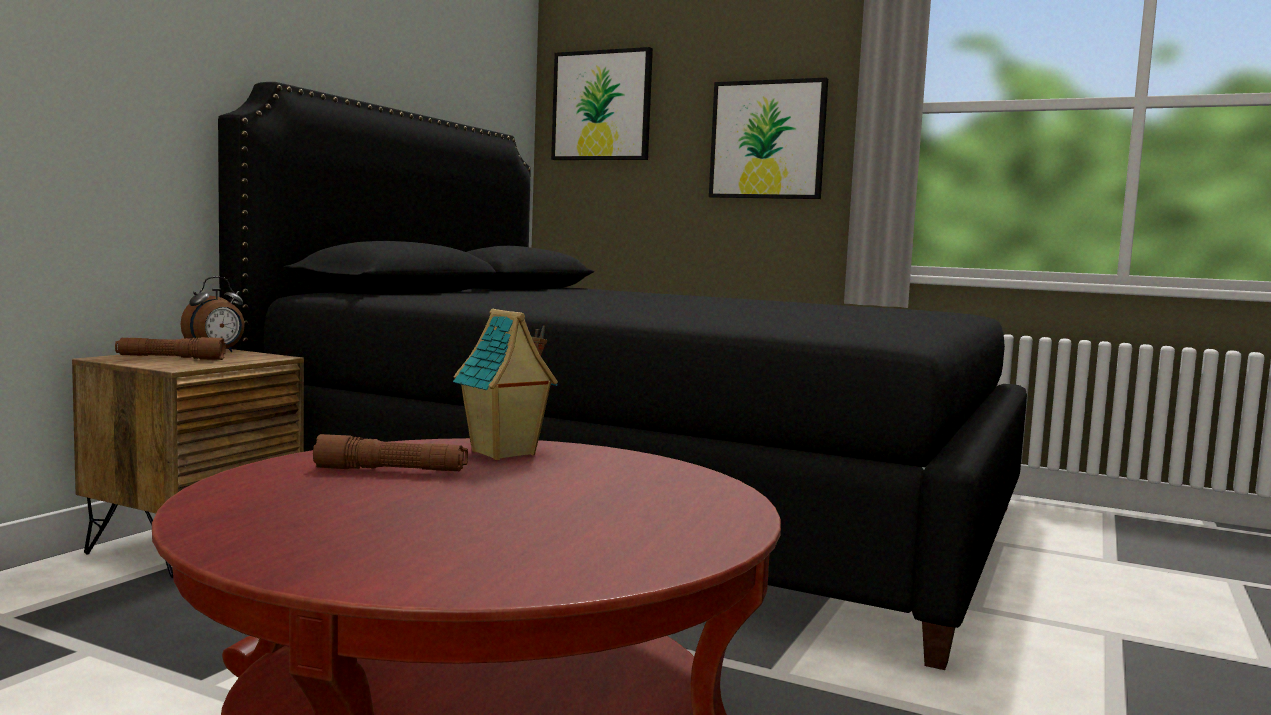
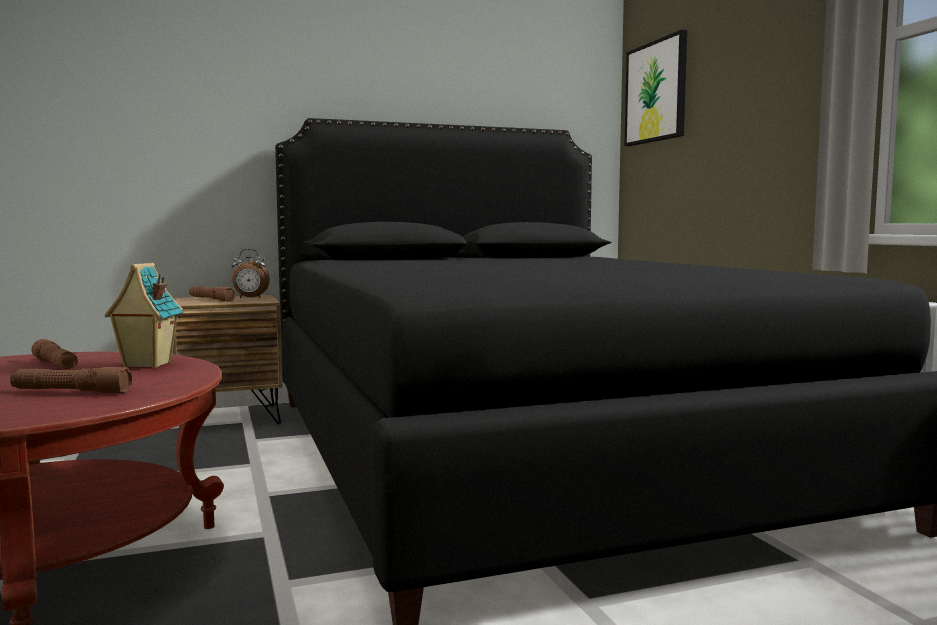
camera: 45 degrees right, 0 degrees up
(613, 492) = (71, 392): none -> brown flashlight
(767, 140) = (767, 99): picture -> none

